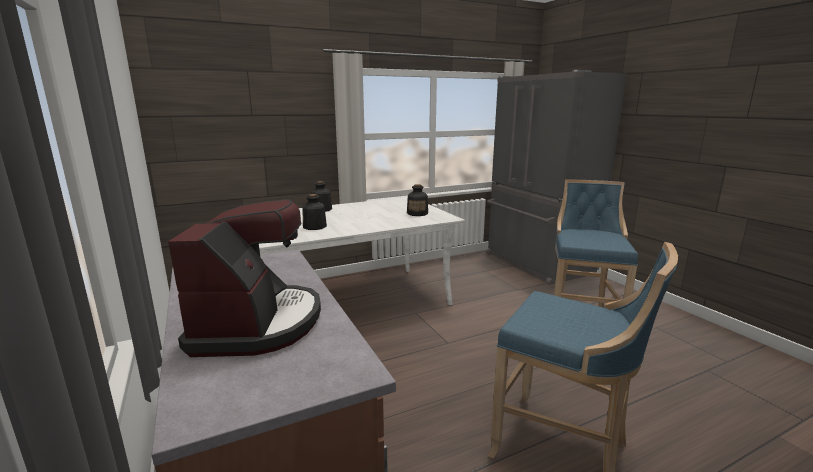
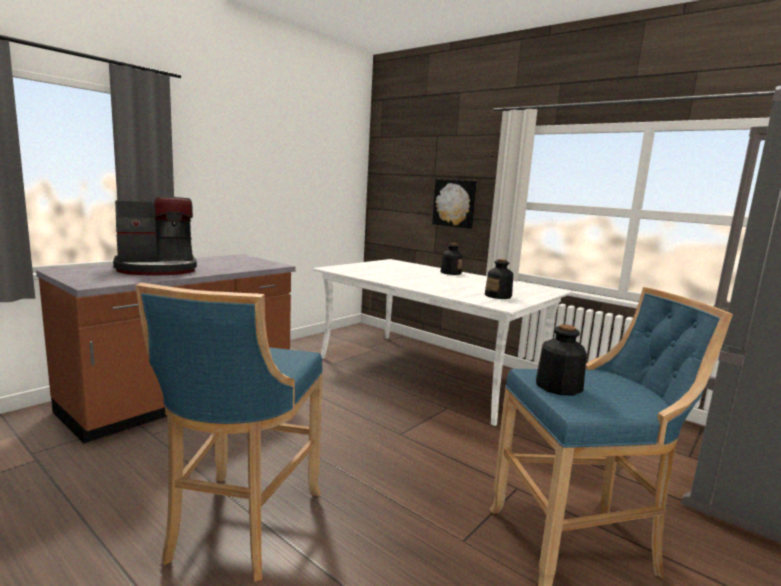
camera: 65 degrees right, 5 degrees down
(285, 142) = (454, 203): none -> picture
(314, 227) = (394, 275): bottle -> bottle (558, 387)

